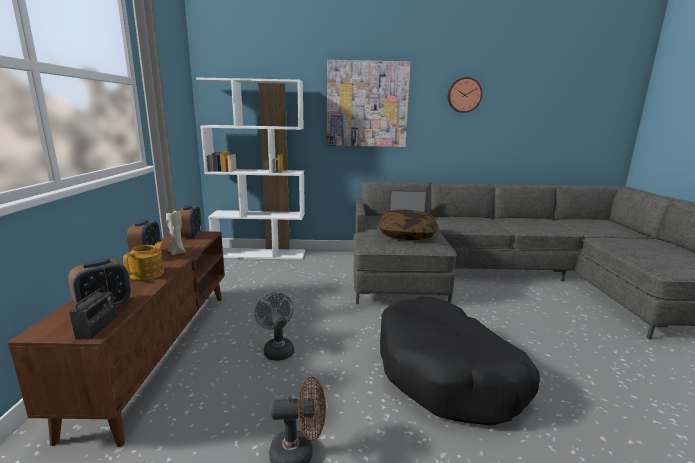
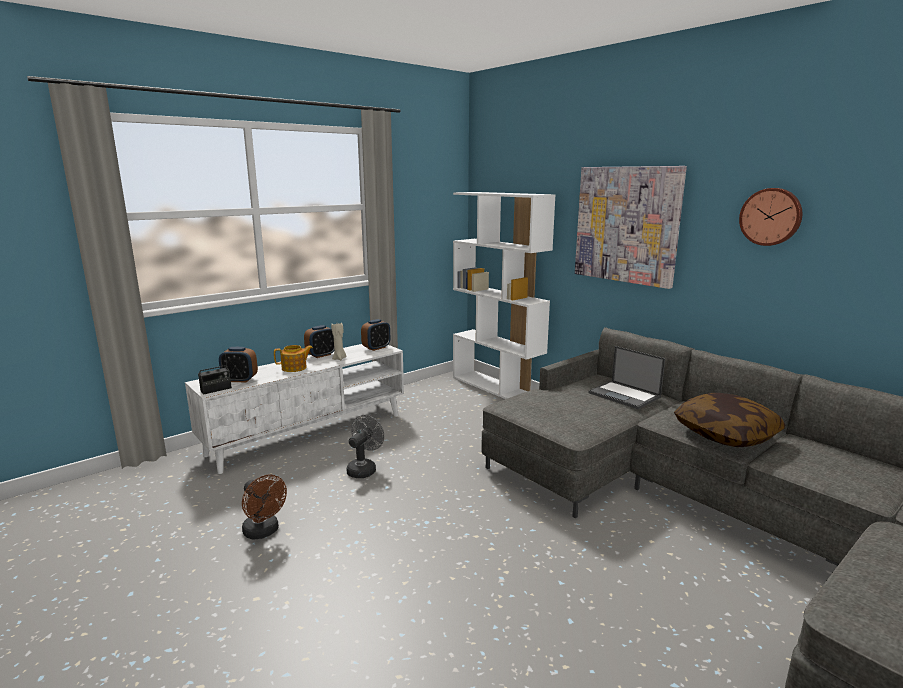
camera: 50 degrees right, 0 degrees up
(160, 350) = (309, 433): brown tv stand -> white tv stand
(407, 235) = (572, 408): pillow -> pillow (726, 434)
(447, 373) = (436, 561): black dog bed -> none

